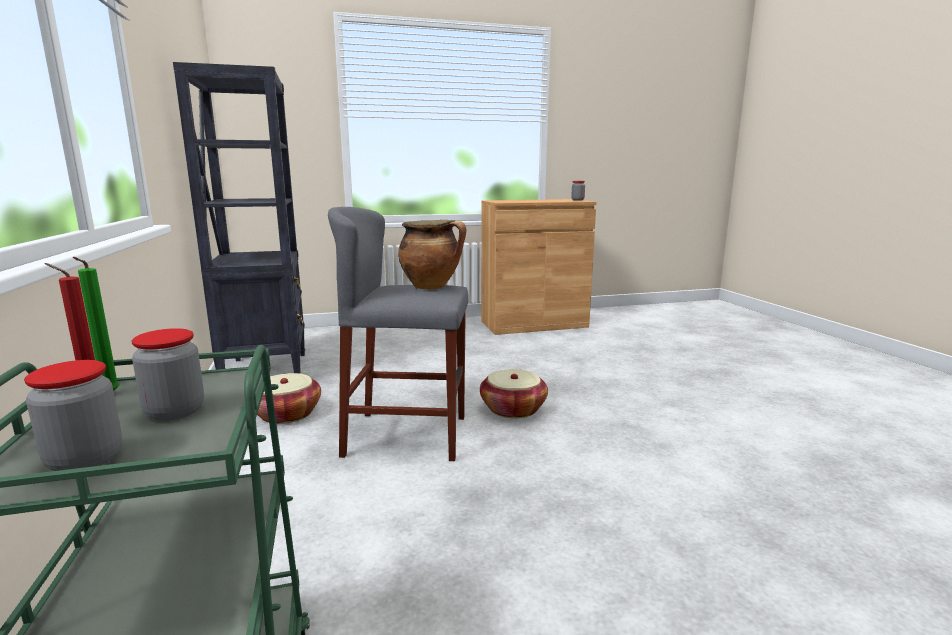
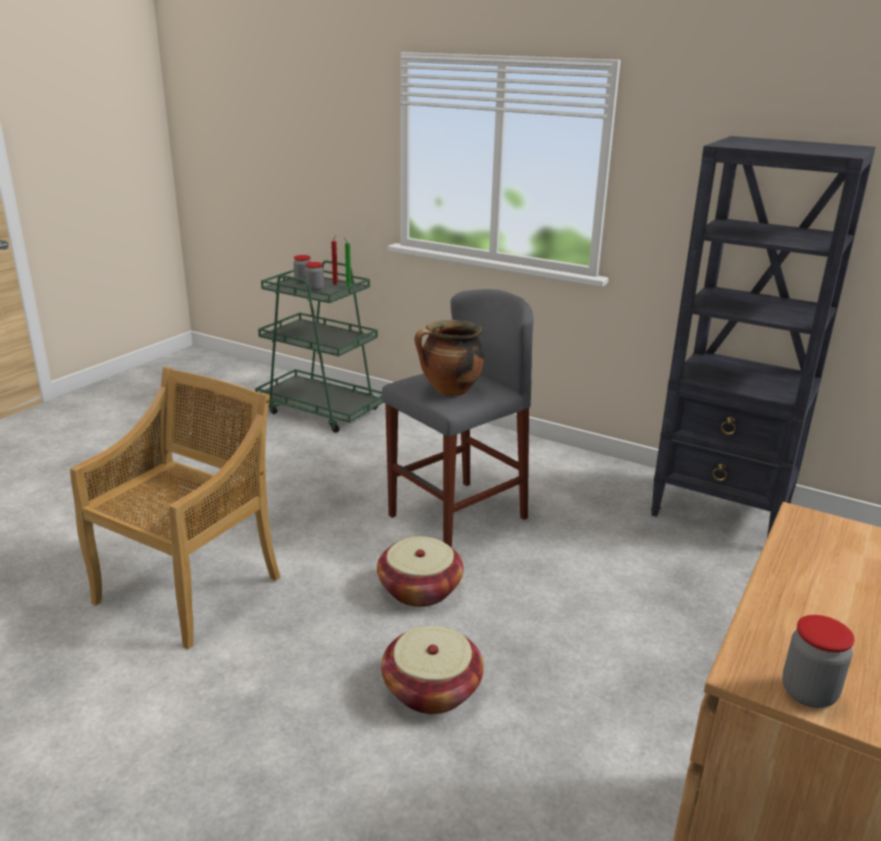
camera: 135 degrees right, 10 degrees up
(286, 414) = (578, 489): basket -> basket (432, 689)
(692, 477) = (190, 588): none -> beige chair

